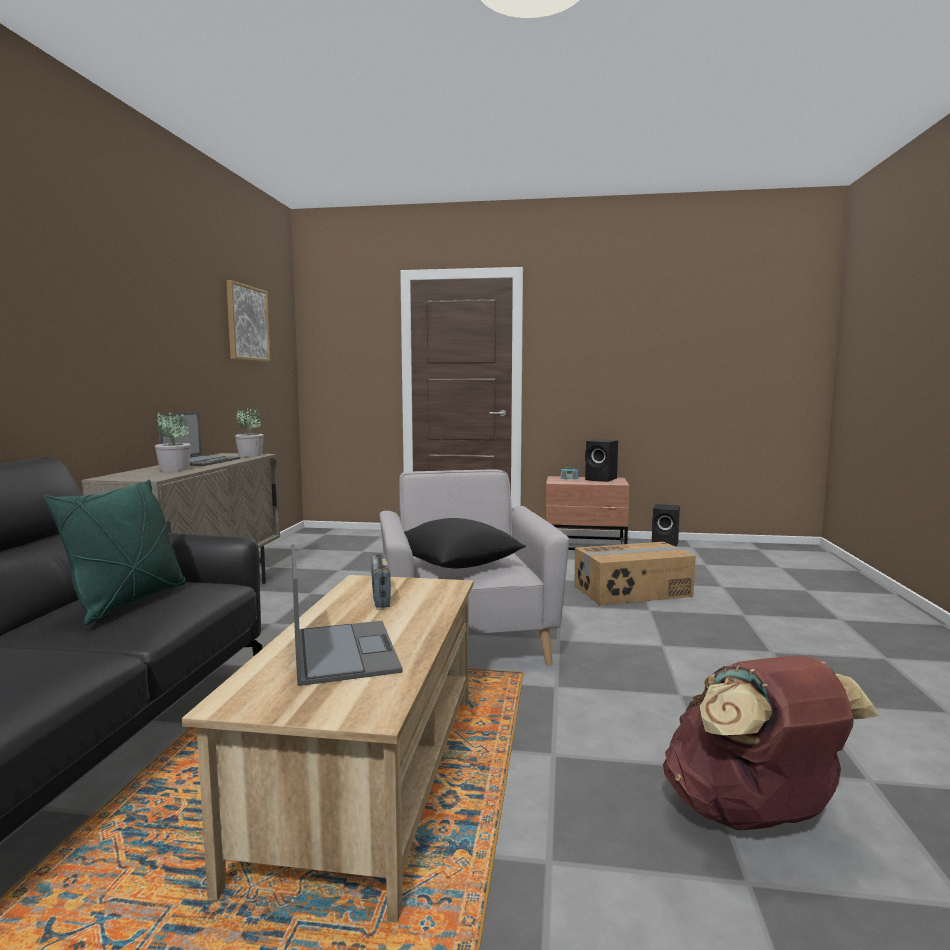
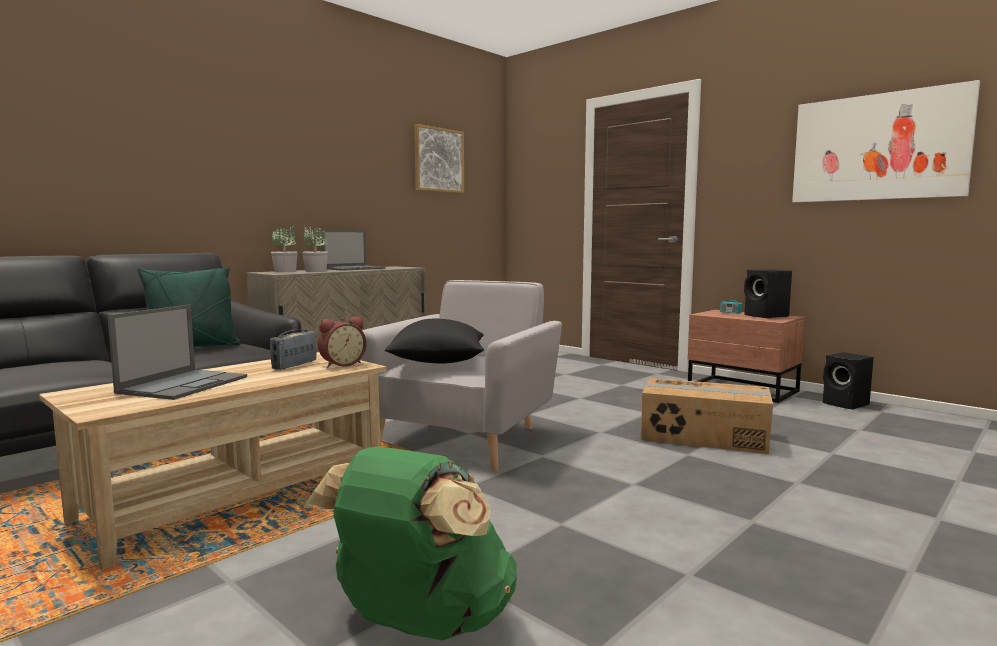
camera: 35 degrees right, 0 degrees up
(250, 455) = (403, 267): potted plant -> potted plant (285, 271)
(426, 587) = (341, 364): none -> alarm clock
(672, 342) = (878, 147): none -> picture
(753, 816) = (420, 623): brown backpack -> green backpack

